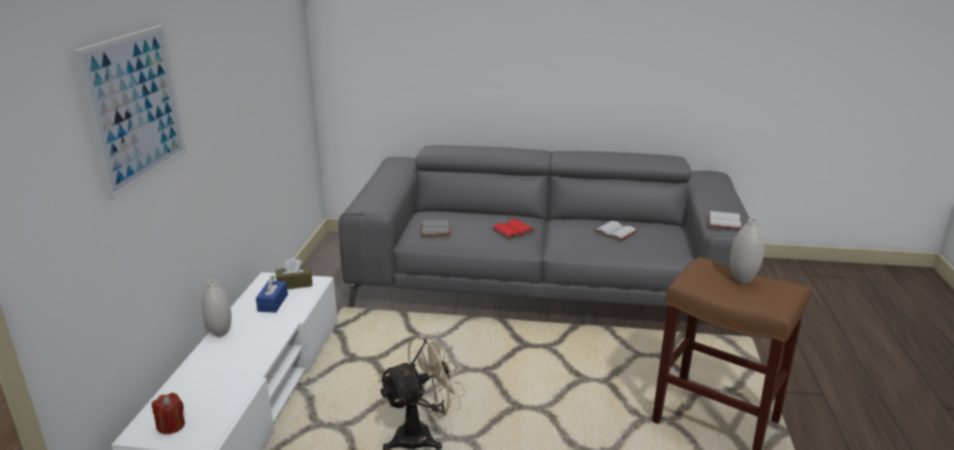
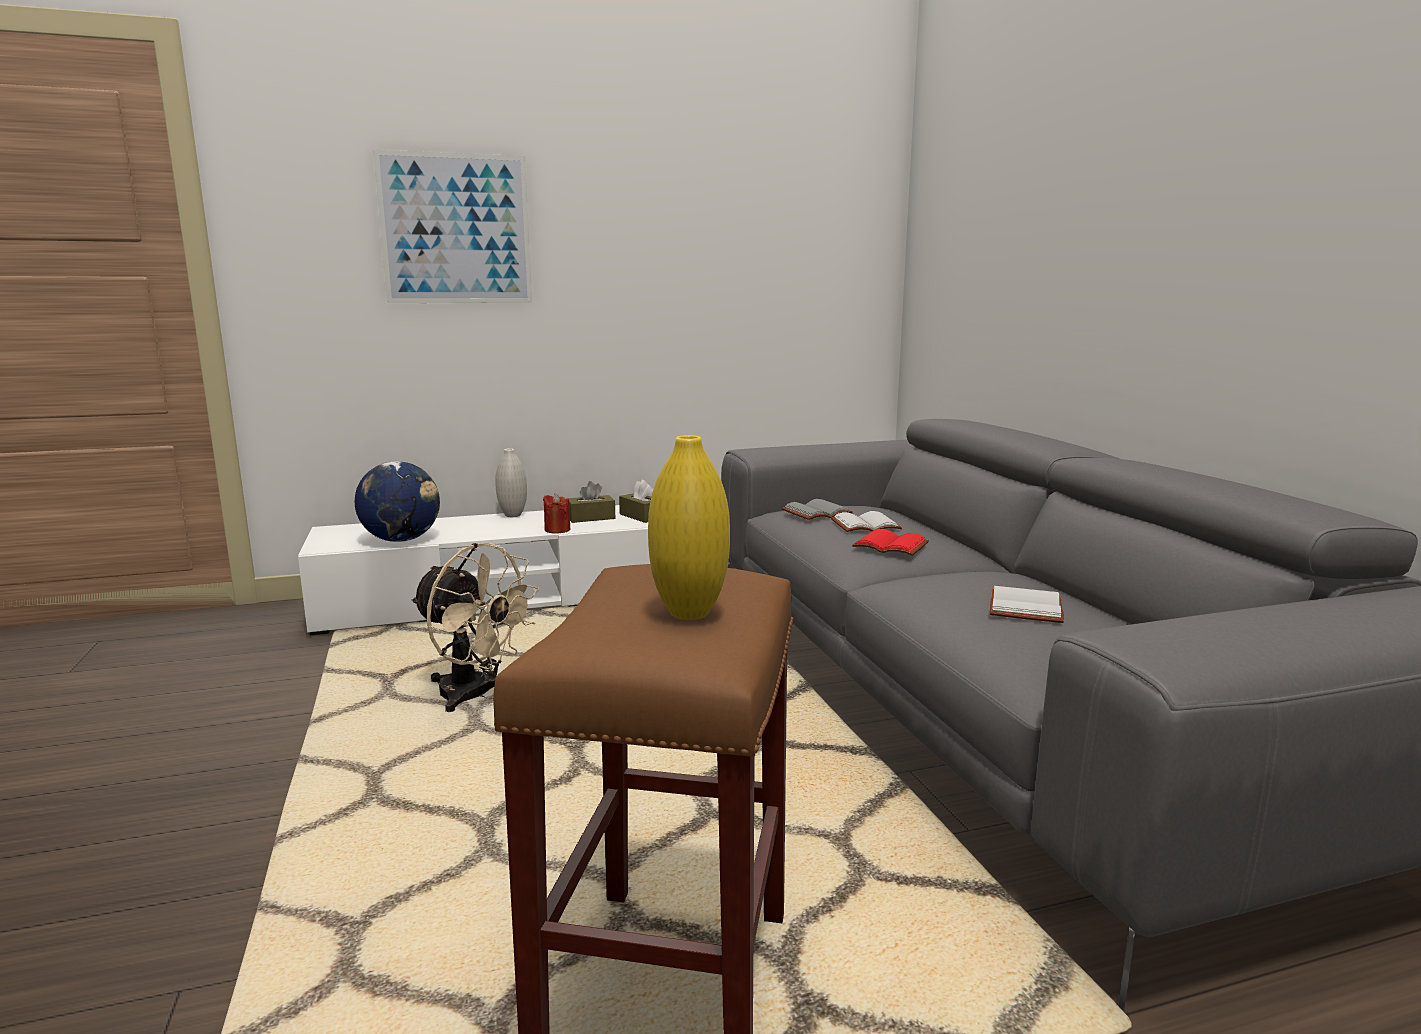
camera: 65 degrees right, 10 degrees down
(171, 426) = (343, 535): red candle -> red candle (557, 530)
(230, 394) = (401, 540): none -> globe
(273, 303) = (591, 518): blue tissue box -> brown tissue box
(725, 222) = (1152, 633): white book -> white book (865, 526)
(742, 280) = (689, 613): white vase -> yellow vase

